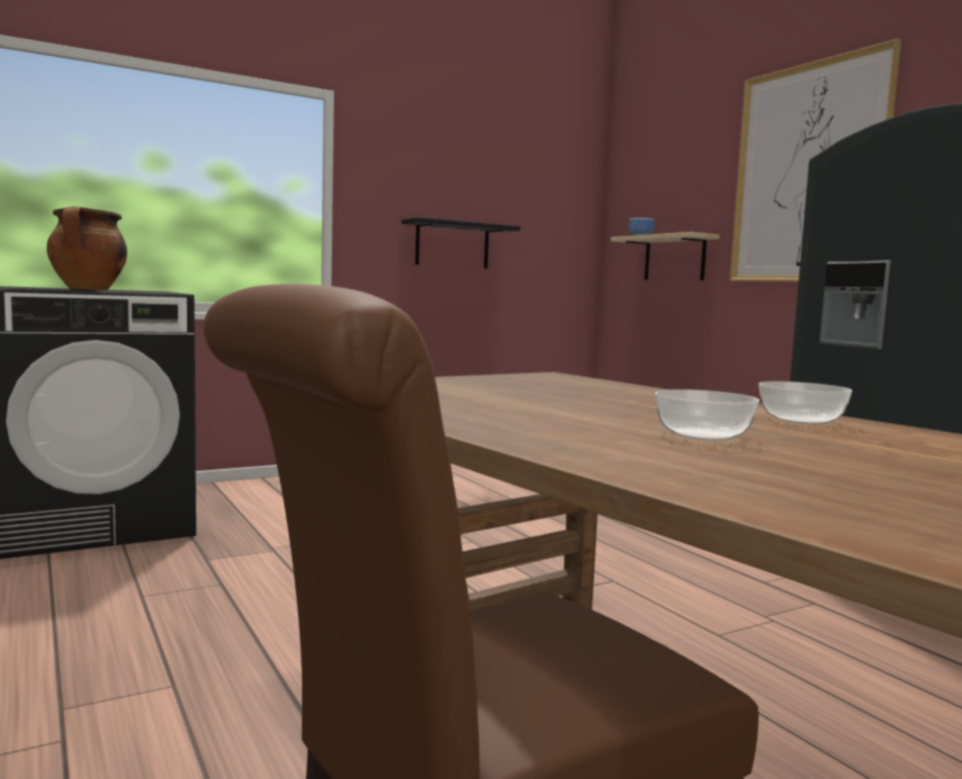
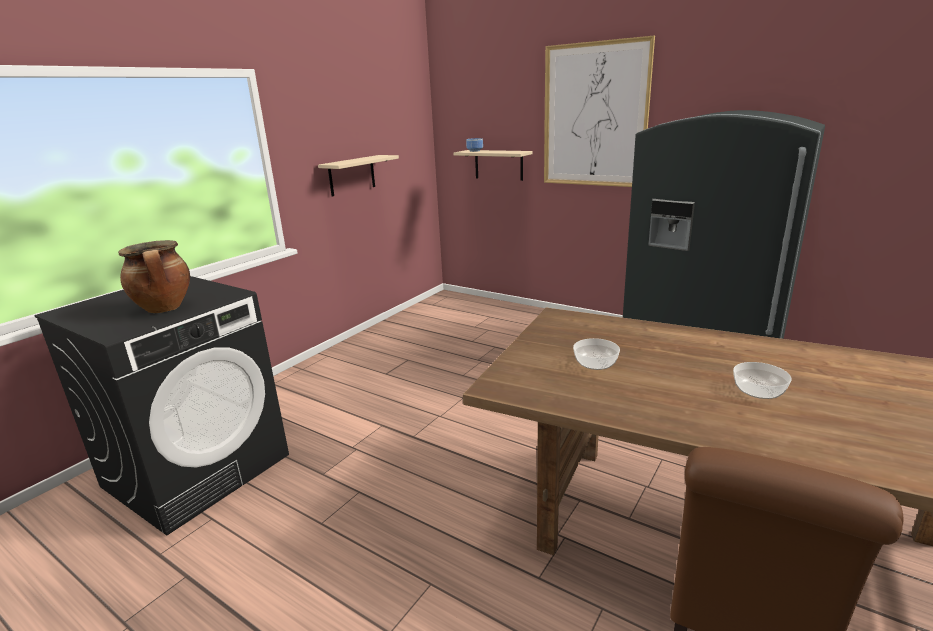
camera: 25 degrees left, 15 degrees up
(452, 245) = (352, 175): black shelf -> beige shelf
(800, 420) = (753, 350): bowl -> bowl (594, 363)

